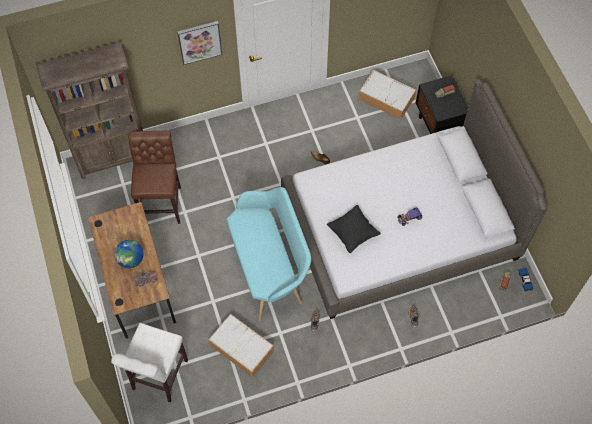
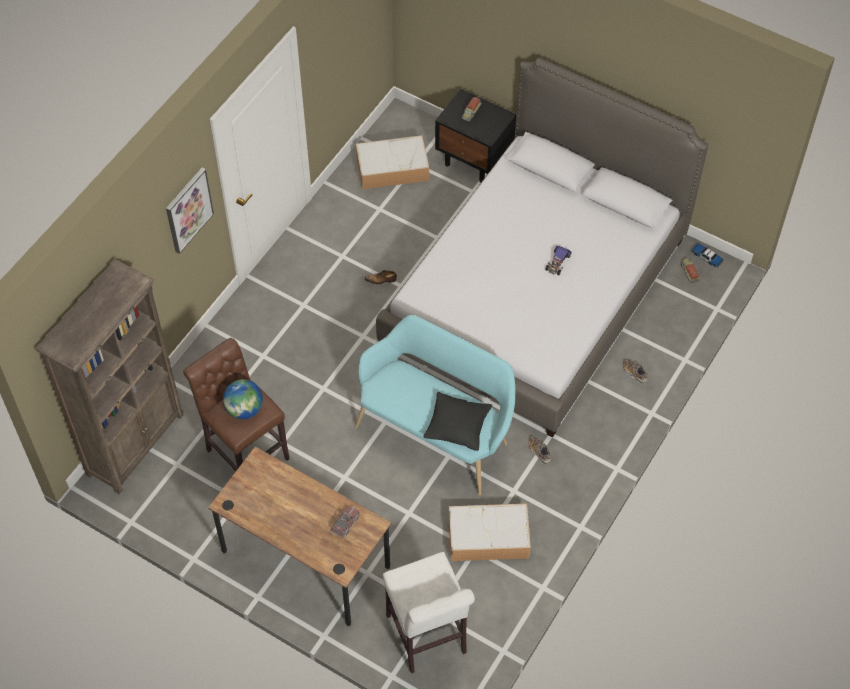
camera: 40 degrees left, 5 degrees down
(131, 260) = (307, 515): globe -> globe (244, 409)
(353, 232) = (514, 317): black pillow -> black pillow (457, 426)

